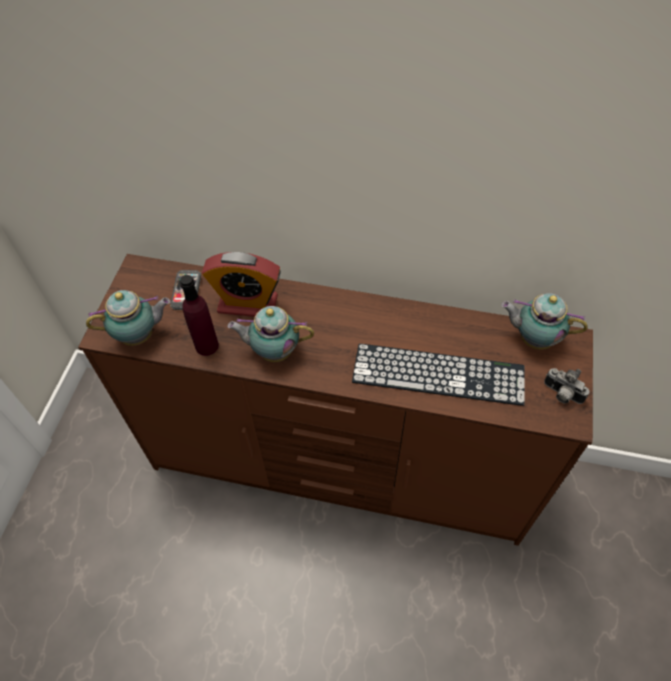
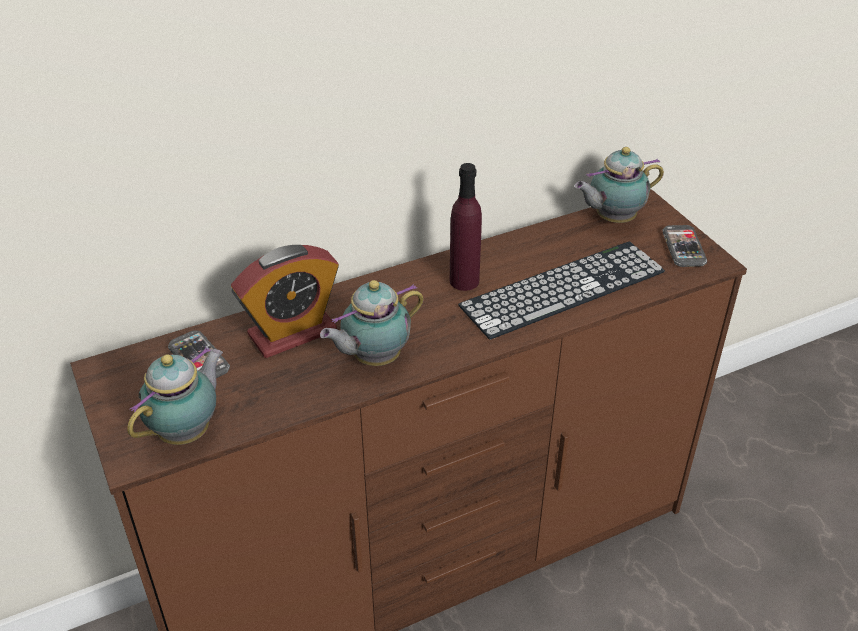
camera: 40 degrees left, 15 degrees down
(207, 346) = (288, 395): purple bottle -> purple bottle (464, 281)
(561, 395) = (683, 248): camera -> phone

